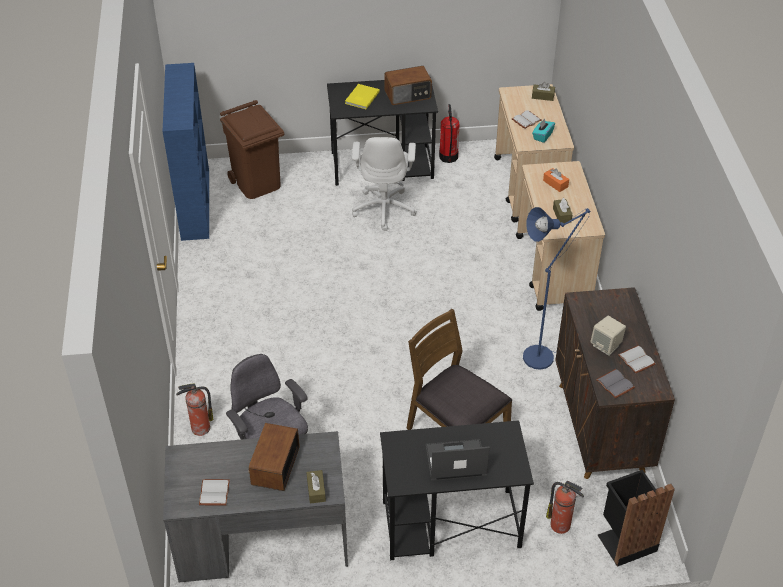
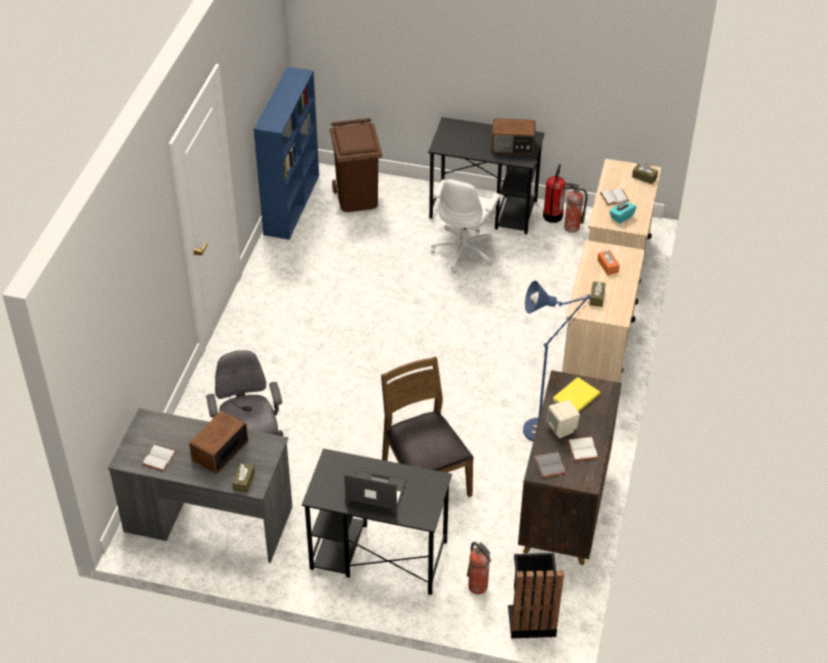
camera: 20 degrees right, 0 degrees up
(199, 428) = (201, 408): fire extinguisher -> fire extinguisher (570, 227)
(361, 98) = (466, 138): yellow book -> yellow book (574, 397)

